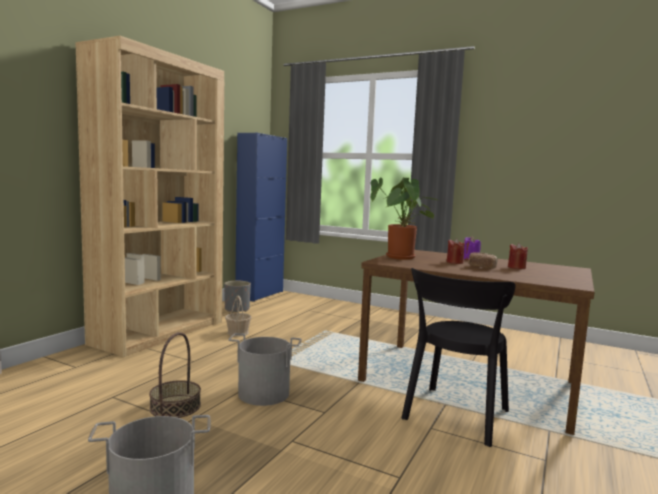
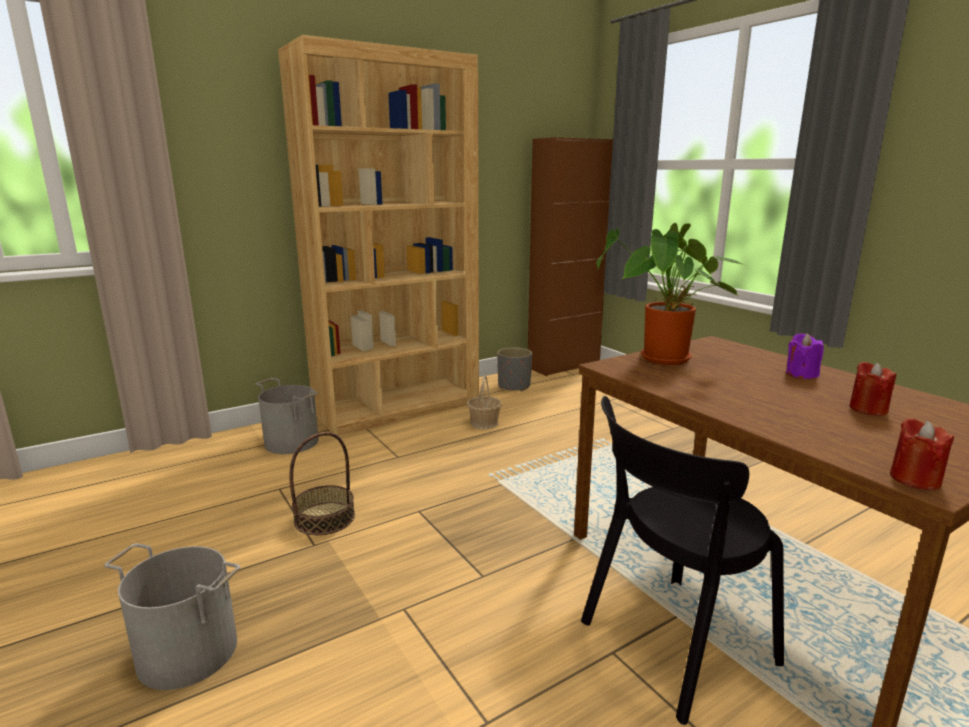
camera: 30 degrees right, 10 degrees up
(259, 294) = (563, 366): blue cabinet -> brown cabinet
(263, 394) = (433, 525): grey bucket -> grey bucket (291, 442)
(454, 262) = (750, 381): red candle -> red candle (915, 479)
(482, 267) = (787, 400): bread -> none

